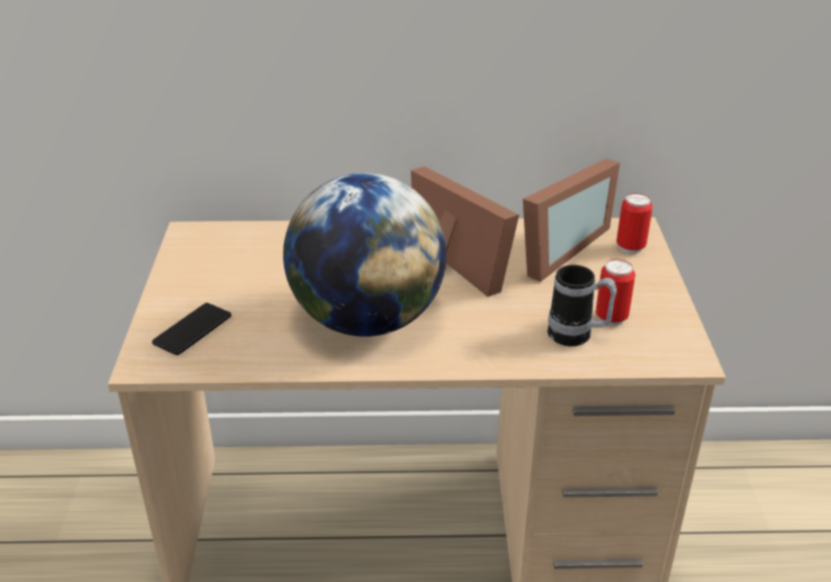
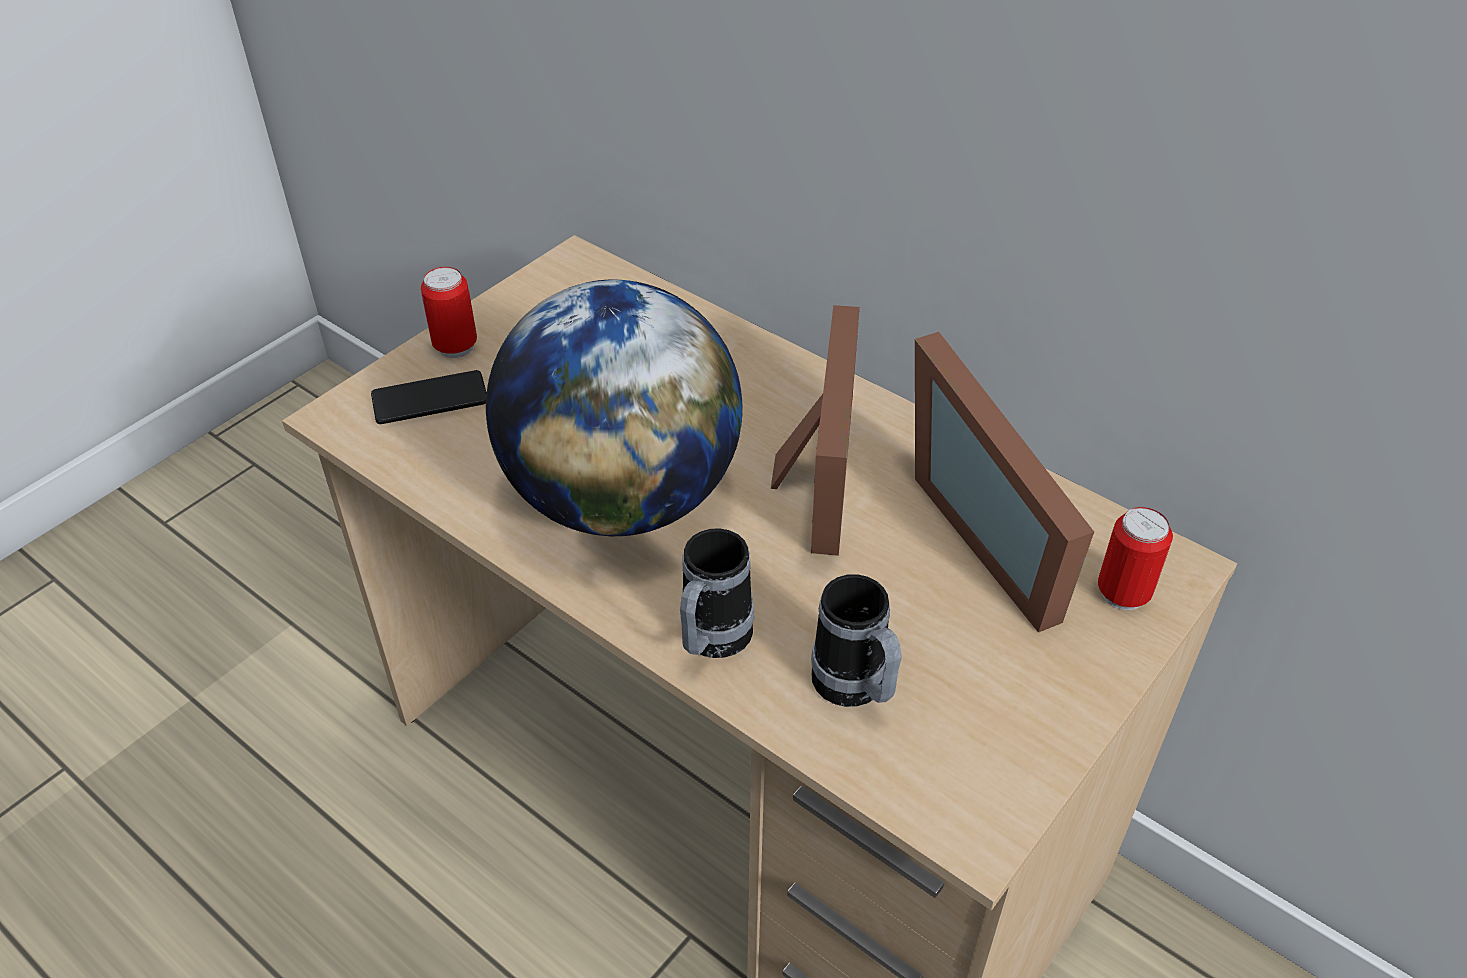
camera: 40 degrees right, 10 degrees up
(492, 354) = (710, 643): none -> mug
(554, 249) = (998, 531): picture frame -> picture frame turned 75 degrees clockwise
(611, 318) = (940, 692): can -> can (455, 347)

